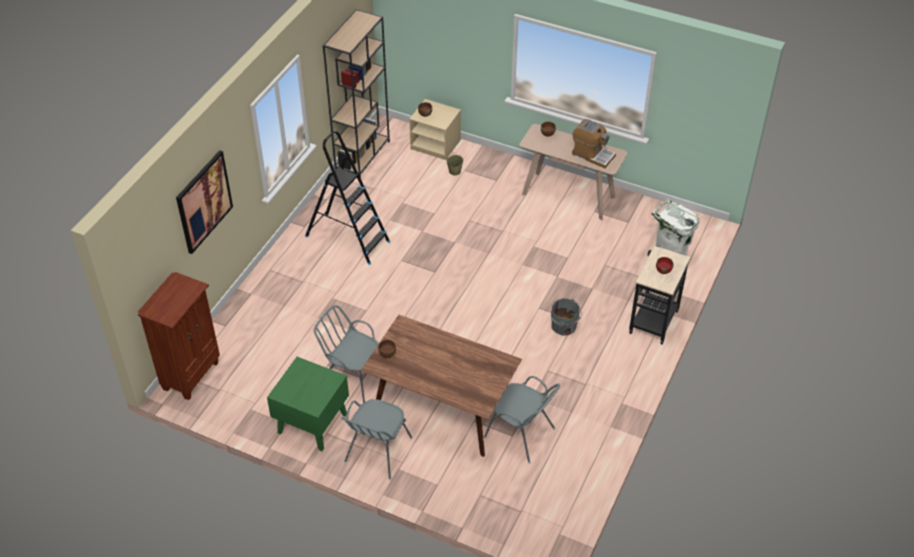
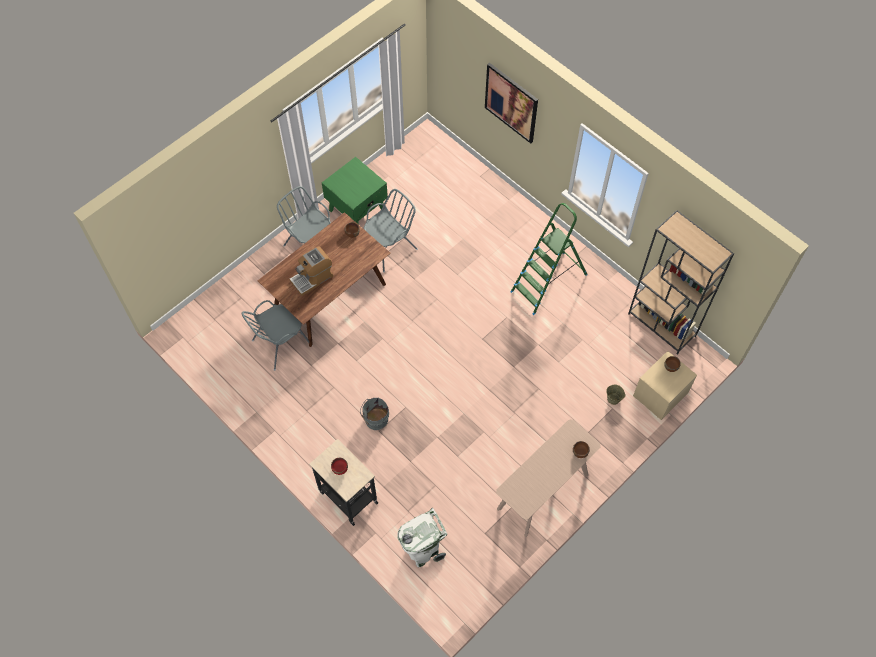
camera: 110 degrees right, 15 degrees up
(192, 376) = (436, 146): brown cabinet -> none
(348, 239) = (548, 283): black step ladder -> green step ladder
(592, 155) = (532, 482): coffee machine -> coffee machine (312, 278)

